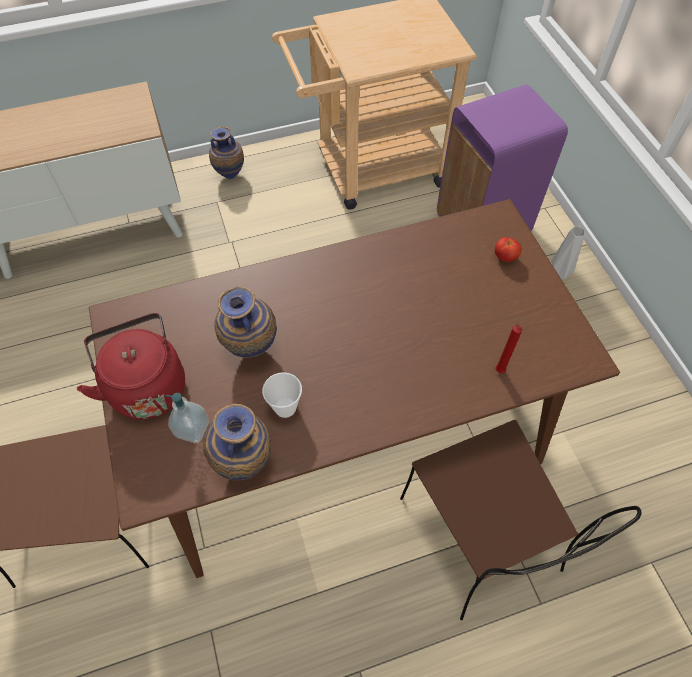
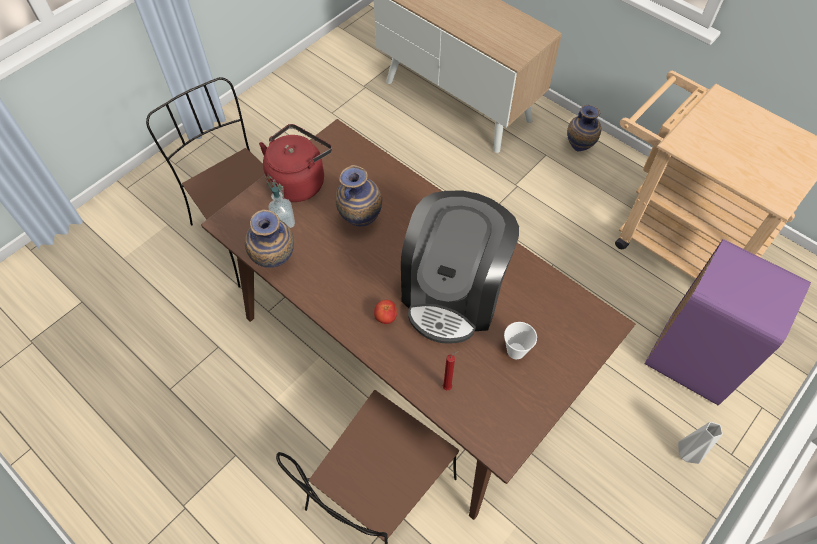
camera: 60 degrees right, 0 degrees up
(285, 407) = (329, 264): cup -> cup (516, 351)
(397, 312) = (453, 293): none -> coffee machine
(505, 257) = (564, 346): tomato -> tomato (385, 317)

